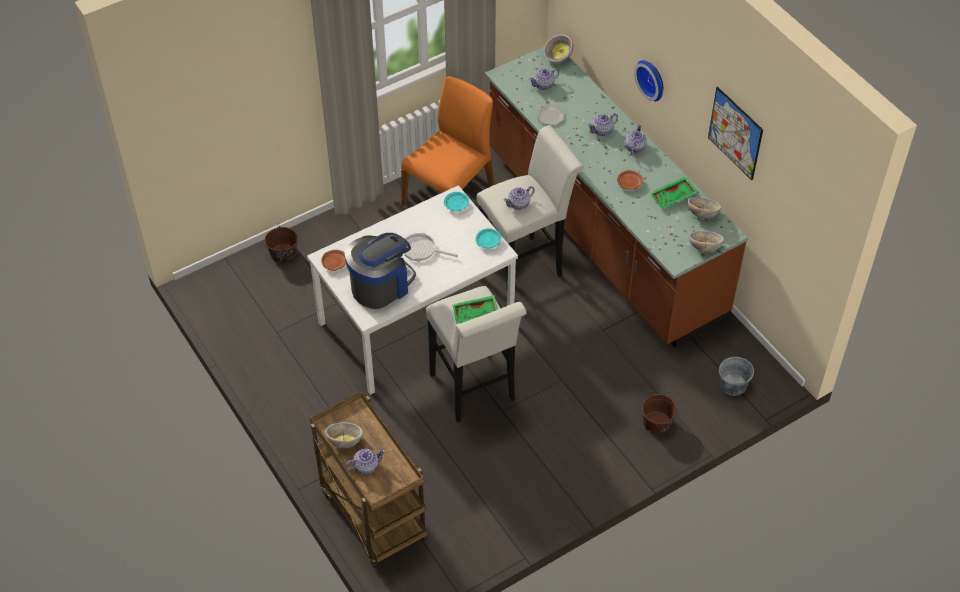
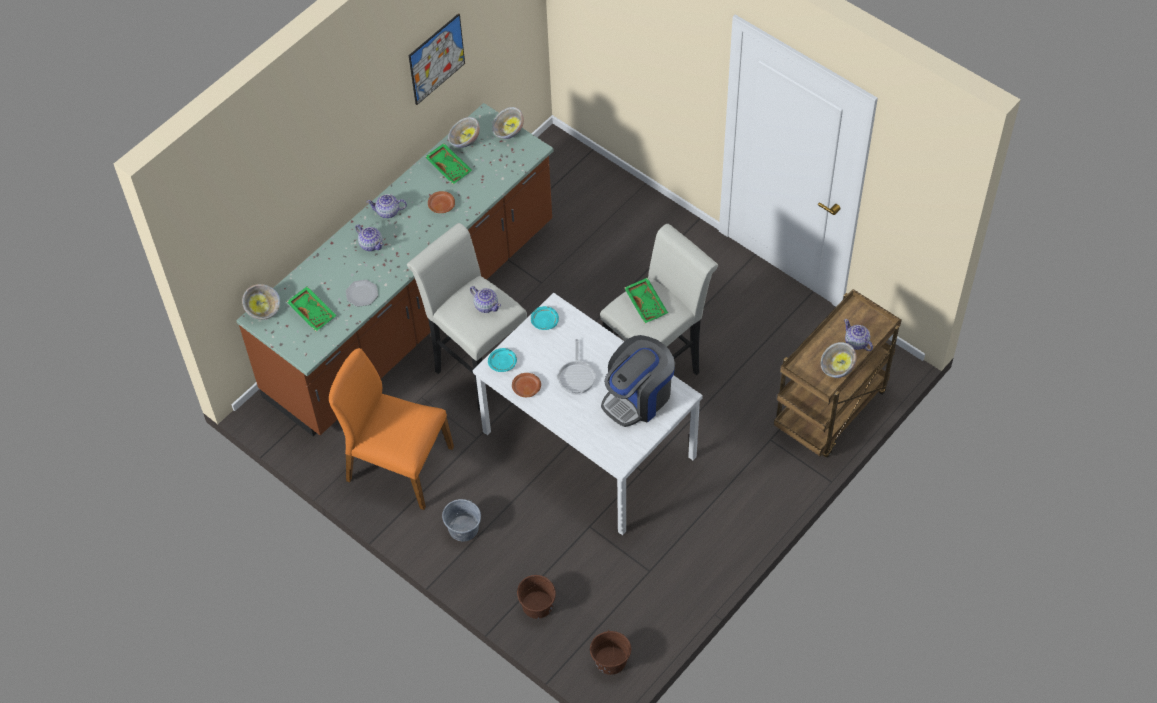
camera: 105 degrees left, 5 degrees up
(334, 263) = (623, 448): brown plate -> brown plate (526, 388)
(381, 285) = (638, 397): coffee machine -> coffee machine turned 75 degrees counterclockwise
(544, 85) = (313, 312): teapot -> green tray
(652, 79) = (345, 162): wall clock -> none
(657, 423) = (636, 218): brown bucket -> brown bucket (610, 660)
(733, 385) = (571, 170): grey bucket -> grey bucket (463, 528)

